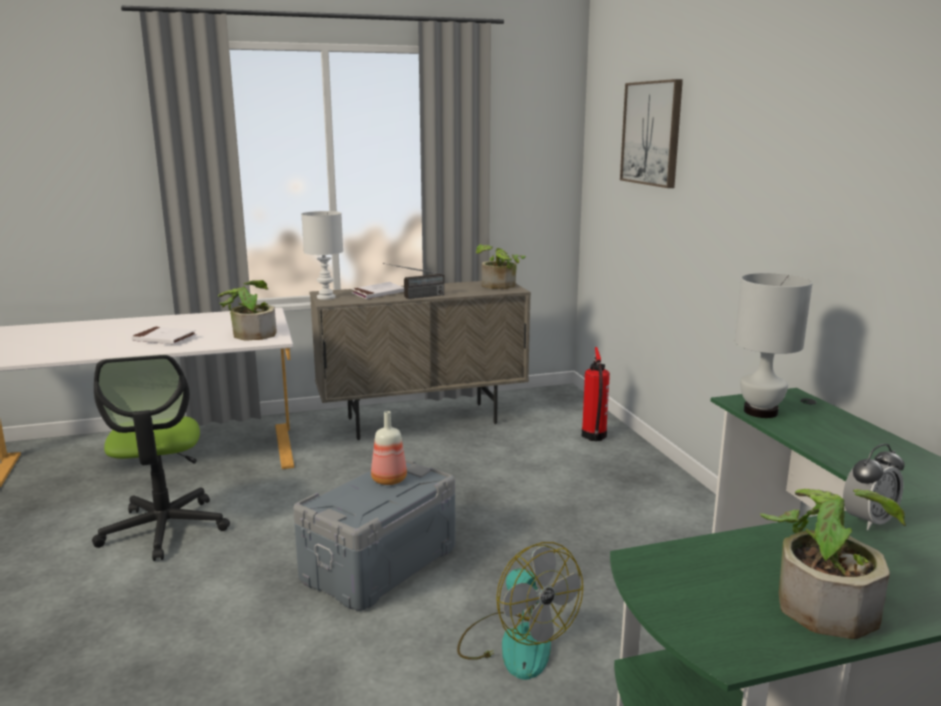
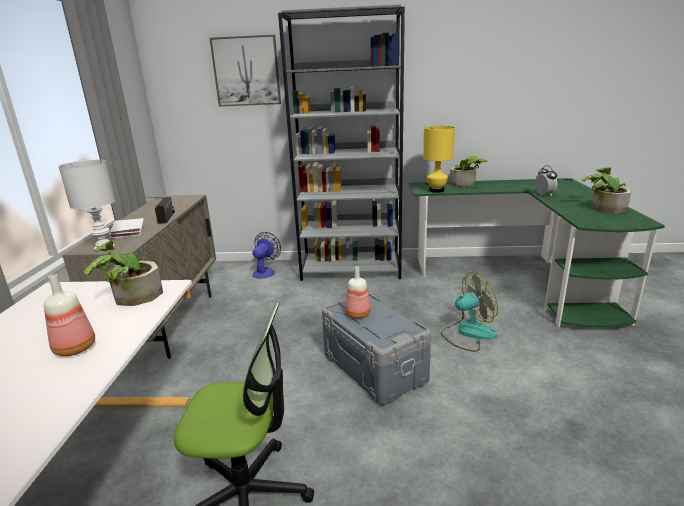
camera: 70 degrees left, 5 degrees up
(165, 339) = (74, 348): white book -> bottle
(499, 286) = (177, 199): potted plant -> potted plant (466, 184)
(593, 437) = (265, 271): fire extinguisher -> fan
(668, 498) = (351, 269): none -> grey bookcase
(761, 412) = (436, 190): white table lamp -> yellow table lamp

